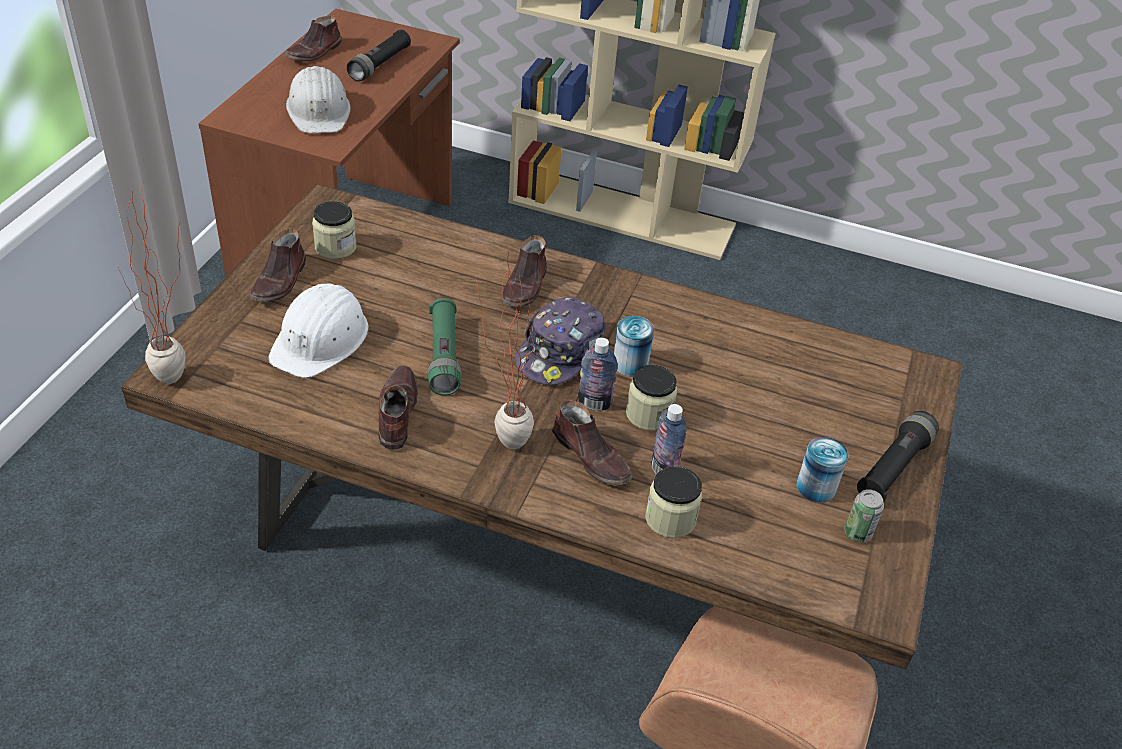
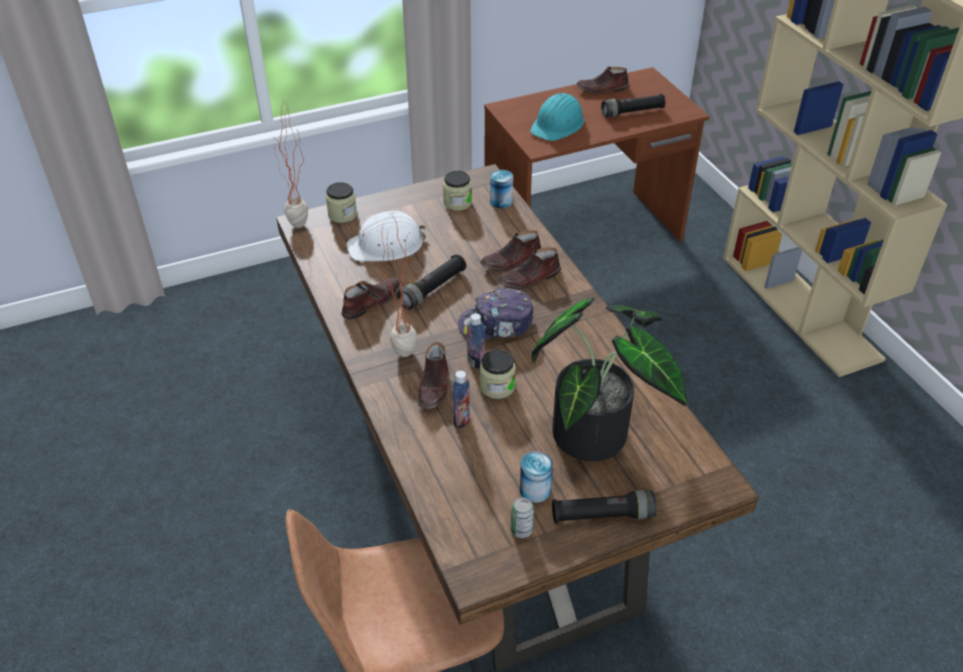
camera: 50 degrees right, 0 degrees up
(280, 281) = (407, 206): brown shoe -> brown shoe (511, 261)
(319, 111) = (558, 125): white hard hat -> turquoise hard hat
(444, 356) = (433, 289): green flashlight -> black flashlight
(630, 364) = (527, 354): can -> can (501, 201)
(670, 519) = (428, 444): jar -> jar (342, 215)
(787, 394) = (598, 431): none -> potted plant

